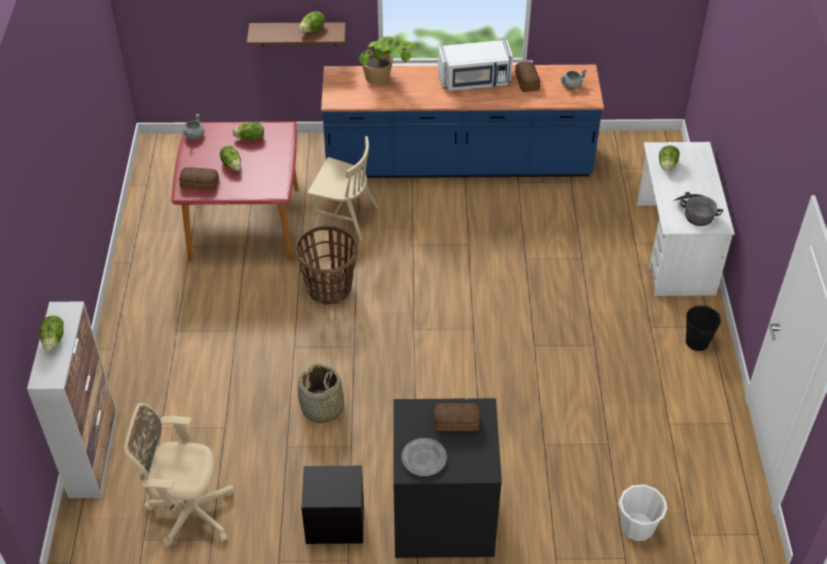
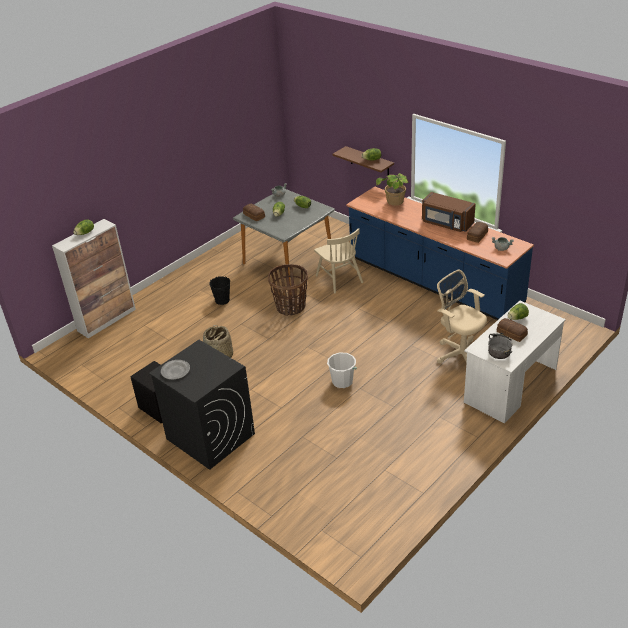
camera: 45 degrees right, 10 degrees down
(187, 511) = (111, 364): beige office chair -> beige office chair (460, 354)
(245, 224) = (288, 260): red dining table -> grey dining table
(457, 422) = (212, 365): bread -> bread (511, 334)
(474, 81) = (446, 223): white microwave -> brown microwave
(637, 527) = (298, 506): white bucket -> white bucket (342, 381)
(697, 342) = (459, 440): black bucket -> black bucket (222, 300)

